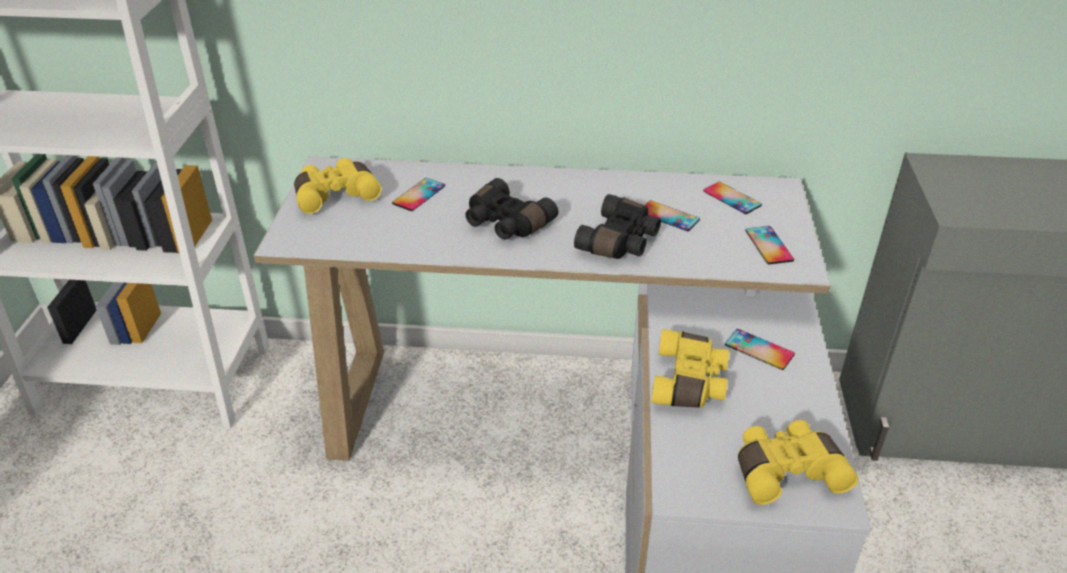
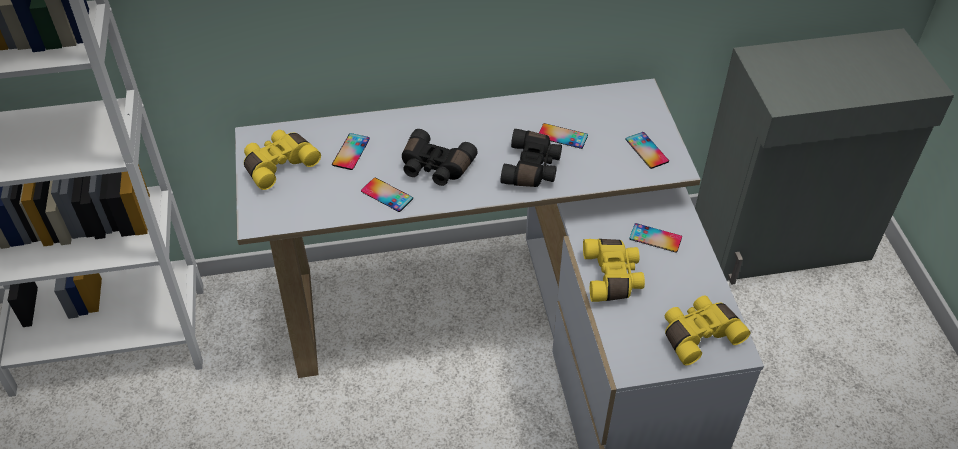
camera: 15 degrees left, 10 degrees up
(732, 198) = (606, 109): phone -> phone (387, 195)

